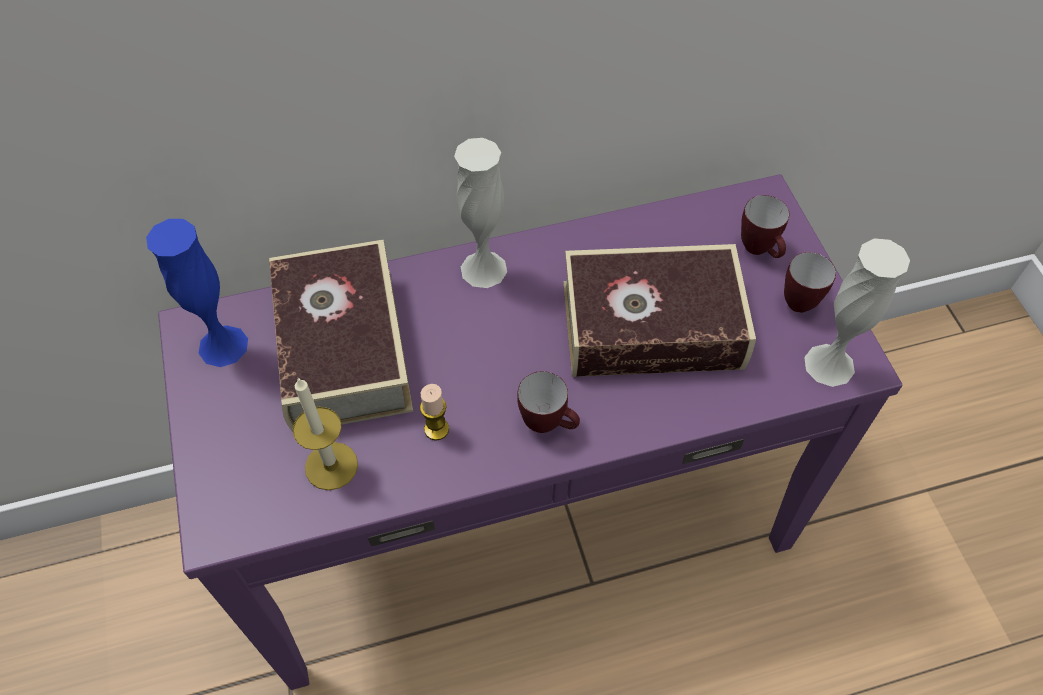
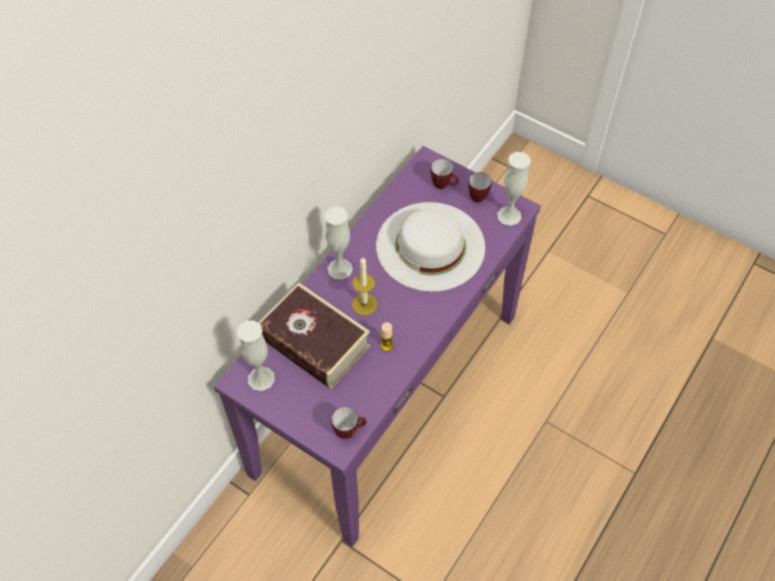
camera: 40 degrees left, 0 degrees up
(223, 346) = (261, 378): blue vase -> white vase
(331, 466) = (359, 390): candle -> candle (364, 304)
(548, 424) = (428, 312): mug -> mug (349, 431)
(651, 326) = (430, 246): book -> white hat

